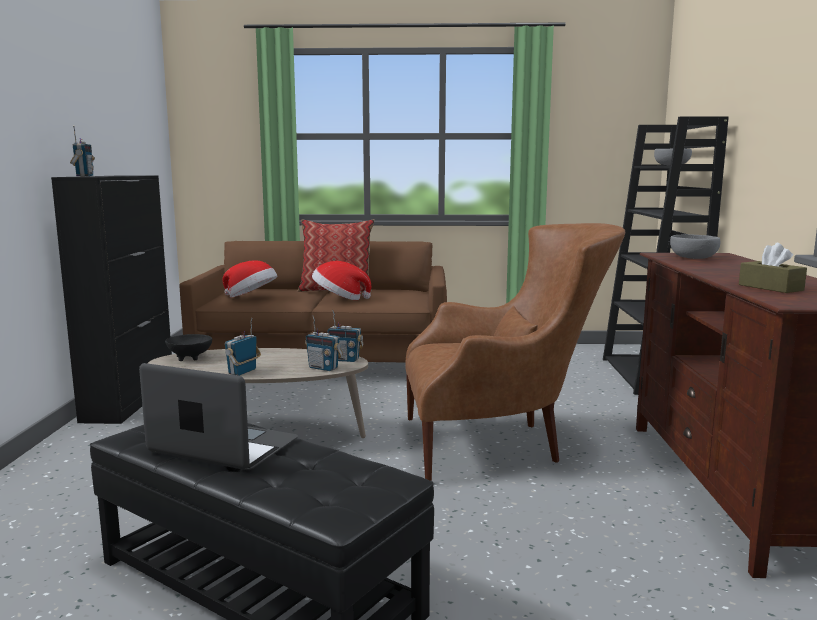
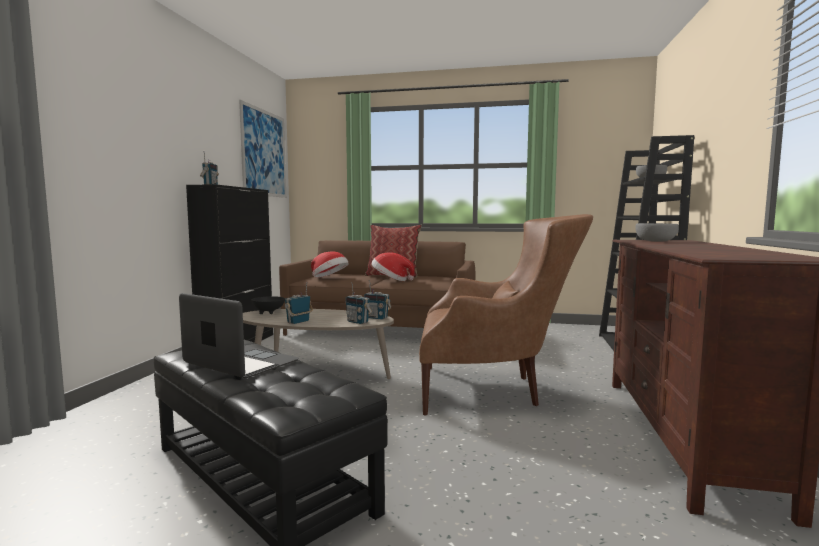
camera: 10 degrees right, 5 degrees down
(140, 116) = (264, 153): none -> picture
(770, 287) = (707, 251): brown tissue box -> none

